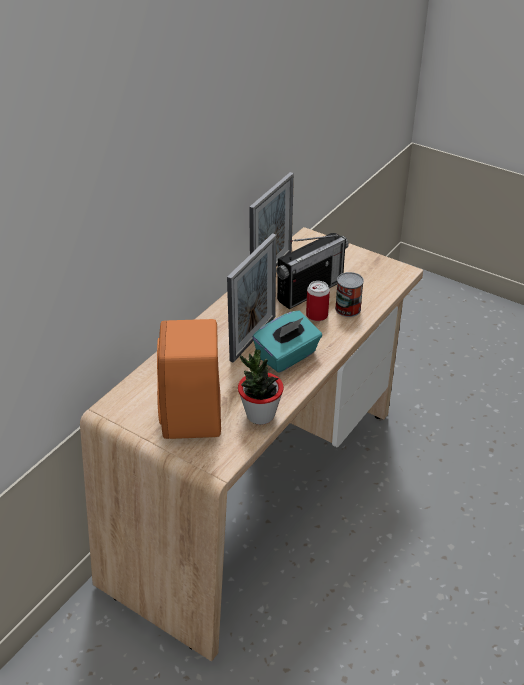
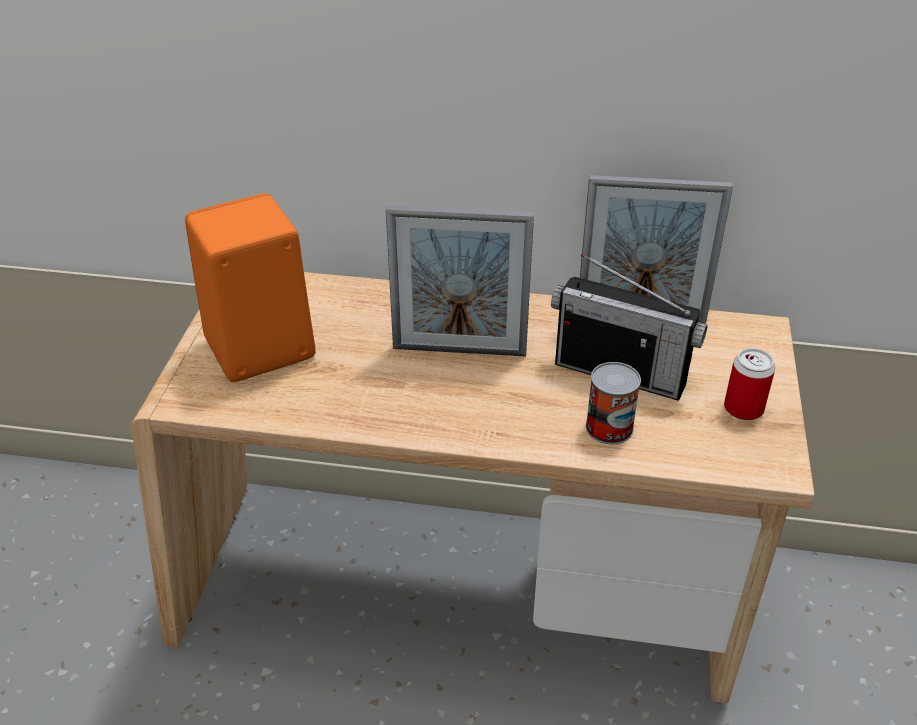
camera: 65 degrees right, 0 degrees up
(260, 415) = (295, 408): potted plant -> none
(287, 356) = (441, 396): turquoise tissue box -> none
(317, 315) = (564, 398): can -> can (743, 408)

